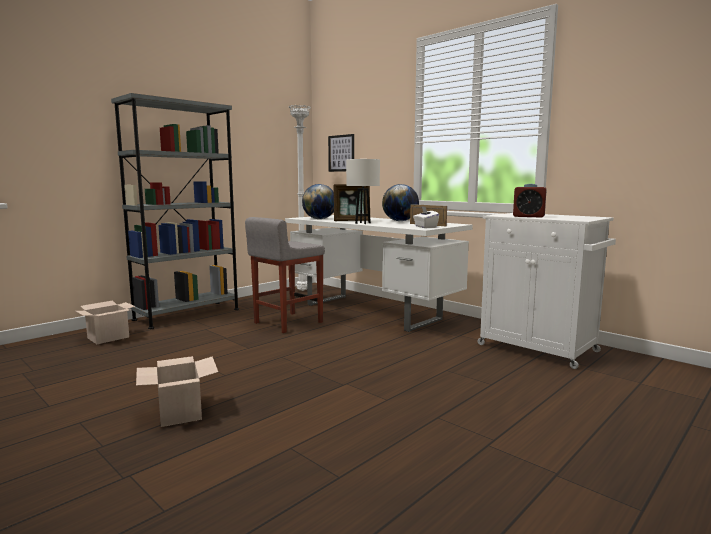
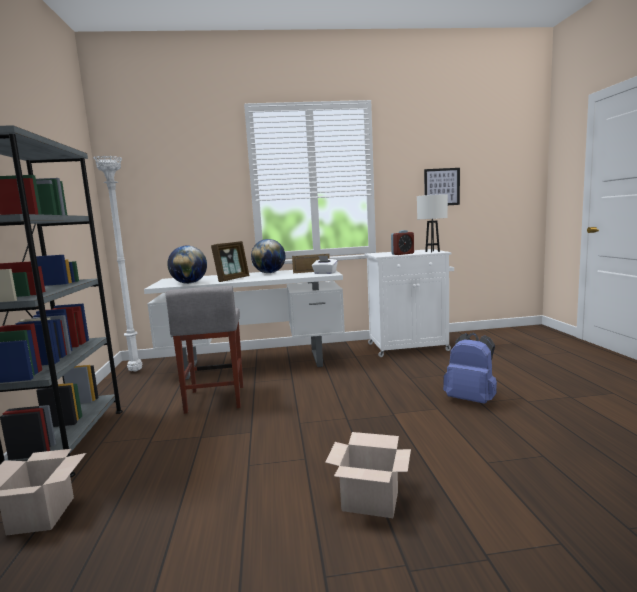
camera: 50 degrees left, 0 degrees up
(341, 153) = (152, 211): picture -> picture (441, 187)
(363, 223) = (259, 279): white table lamp -> white table lamp (432, 251)
(437, 411) = (471, 400): none -> blue backpack

